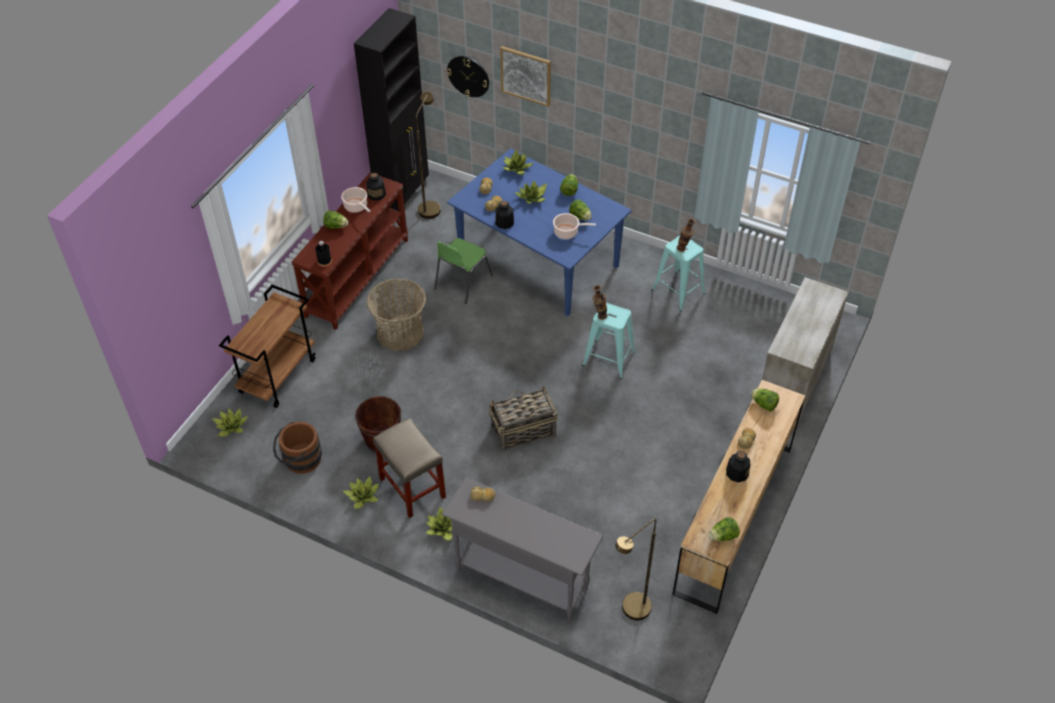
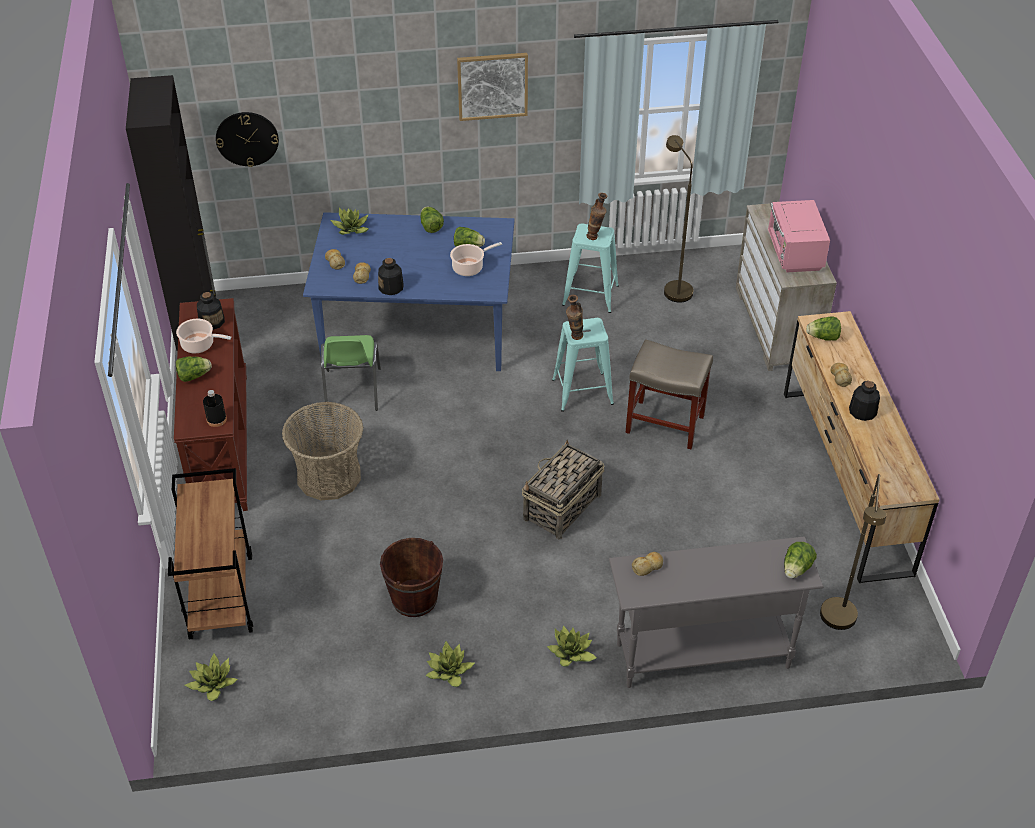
camera: 35 degrees left, 5 degrees down
(299, 460) = (335, 674): brown bucket -> none
(413, 488) = (498, 630): beige stool -> beige stool (666, 424)
(430, 206) = (240, 330): brown floor lamp -> brown floor lamp (674, 288)
(526, 75) = (330, 106): picture -> picture (492, 86)
(532, 198) = (397, 250): potted plant -> none
(723, 536) = (909, 476): lettuce -> lettuce (796, 569)
(803, 331) = (794, 253): none -> pink microwave

